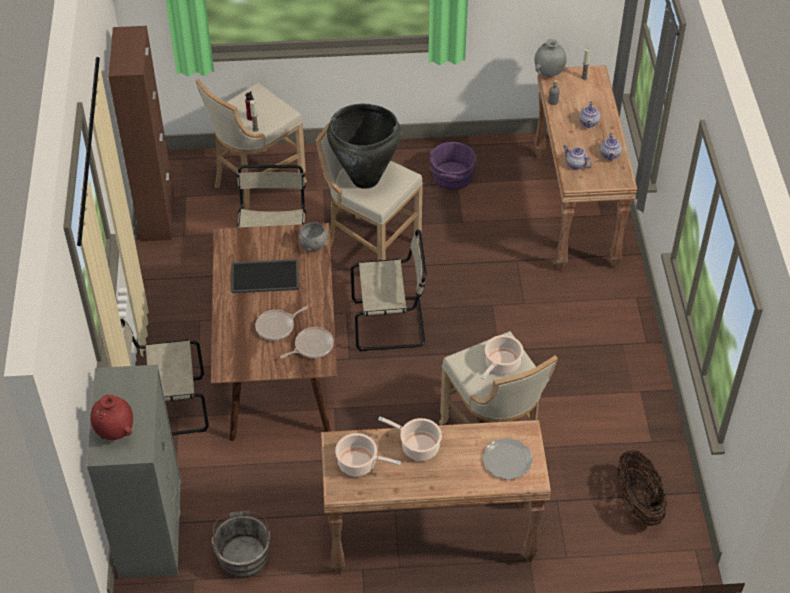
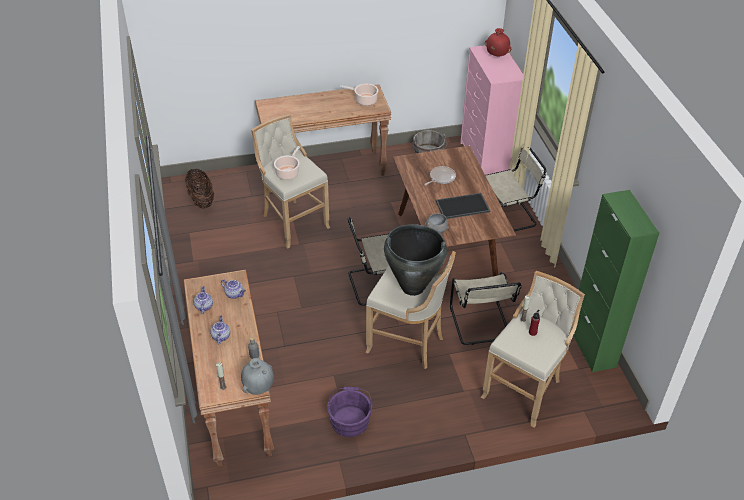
camera: 170 degrees right, 5 degrees down
(151, 528) = (485, 159): grey dresser -> pink dresser
(157, 216) = (592, 347): brown cabinet -> green cabinet
(312, 346) = (414, 169): frying pan -> none
(417, 446) = (333, 110): cooking pot -> none
(507, 460) = (280, 109): plate -> none

